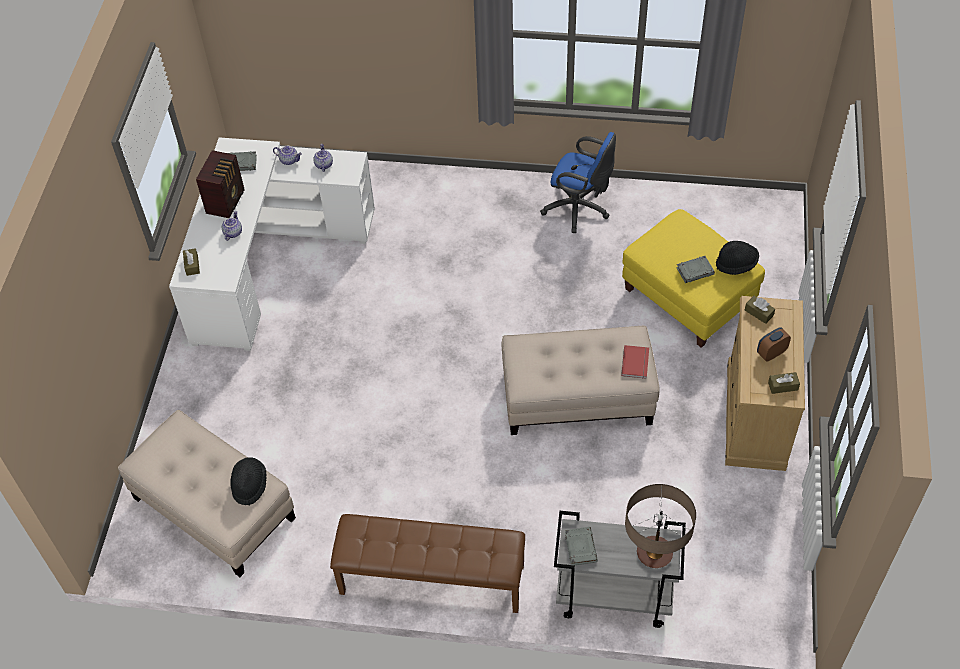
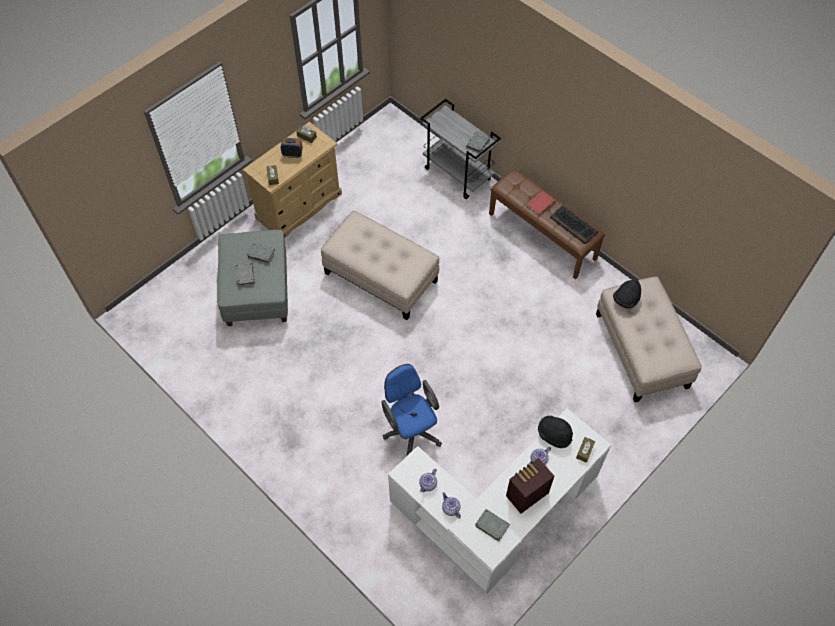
camera: 145 degrees left, 5 degrees up
(376, 544) = (574, 225): none -> keyboard
(579, 209) = (253, 399): blue office chair -> blue office chair (411, 430)
(636, 362) = (350, 228): red book -> red book (539, 203)
(654, 553) = (445, 120): table lamp -> none
(685, 242) = (245, 275): none -> grey book
(688, 298) = (257, 291): yellow ottoman -> grey ottoman
(736, 264) = (233, 242): black hat -> black hat (554, 434)

